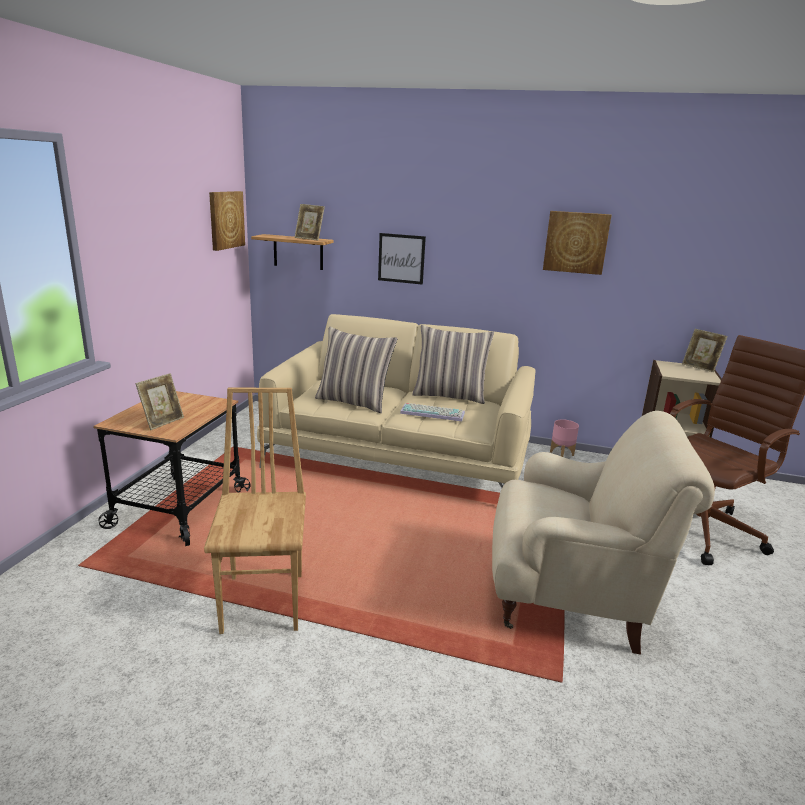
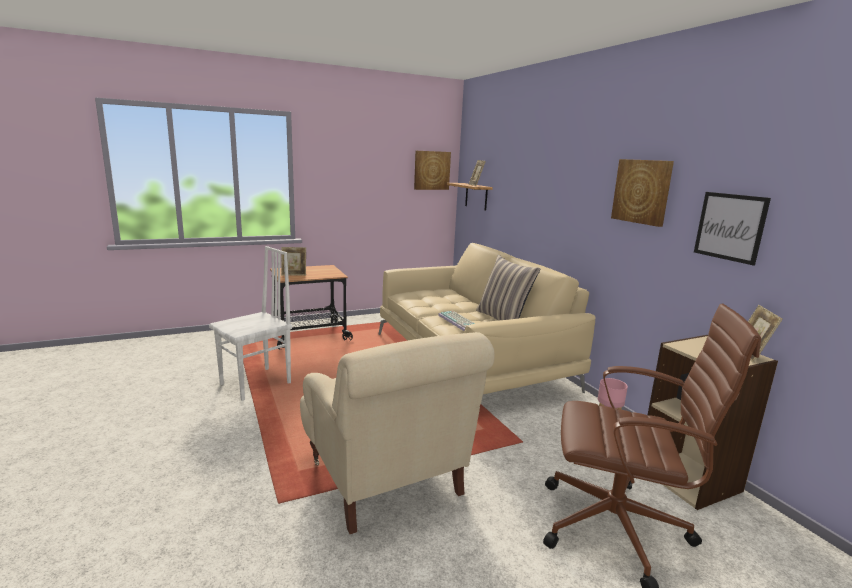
camera: 50 degrees right, 5 degrees down
(265, 602) = (257, 384): brown chair -> white chair
(354, 402) = (431, 303): pillow -> none
(401, 258) = (525, 203): picture -> picture (730, 227)

